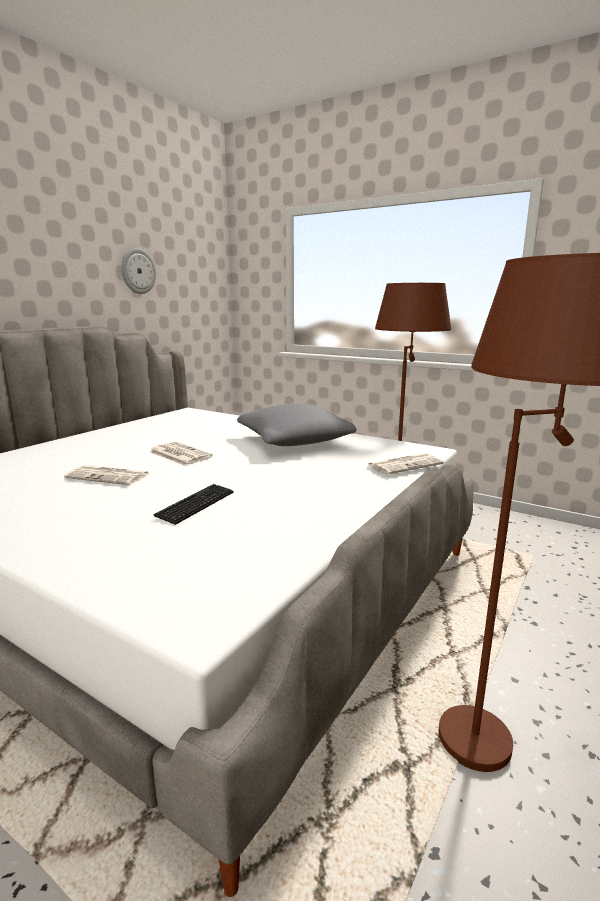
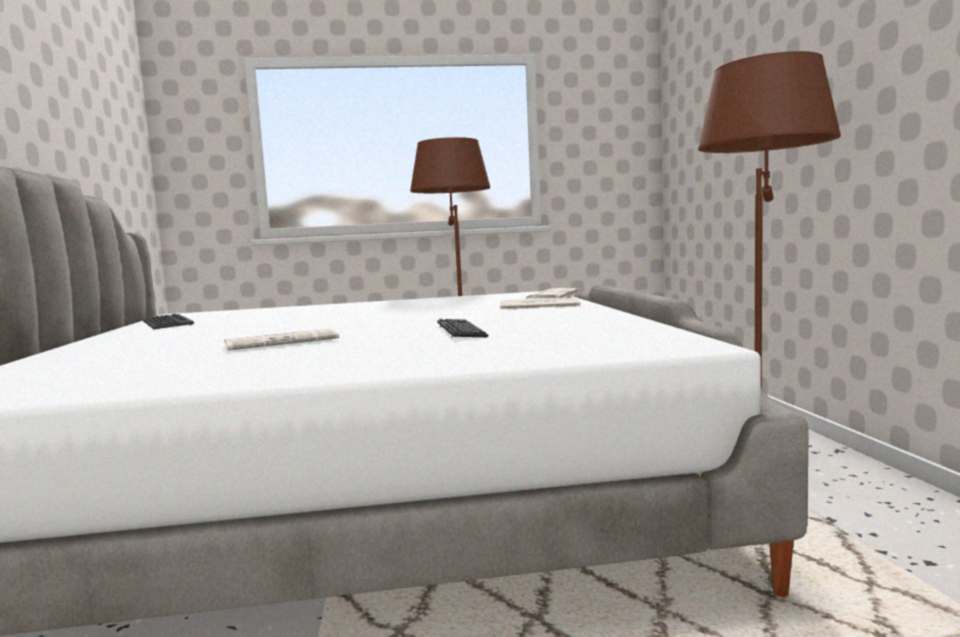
camera: 40 degrees left, 10 degrees down
(138, 271) = (71, 110): wall clock -> none
(155, 422) = (166, 323): none -> keyboard
(179, 454) = (308, 325): newspaper -> newspaper (538, 305)
(294, 441) = (402, 305): grey pillow -> none

